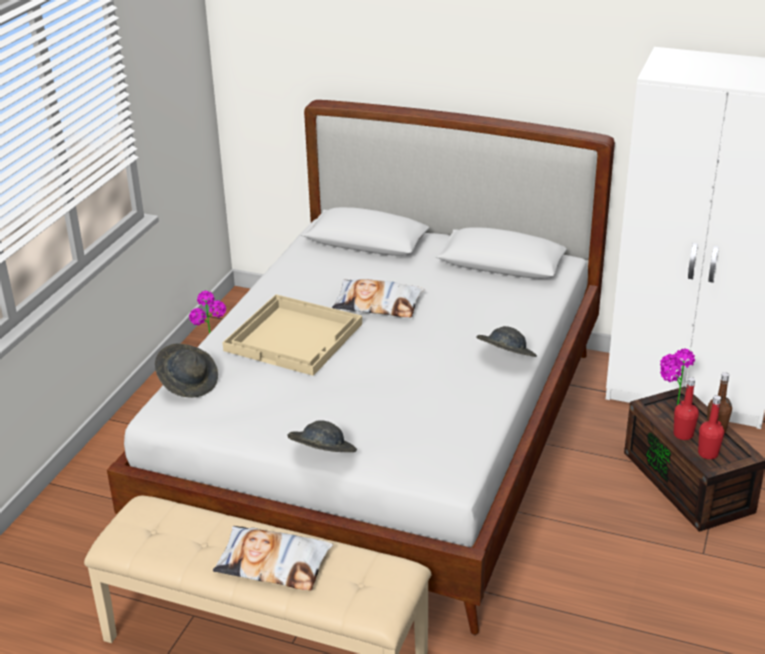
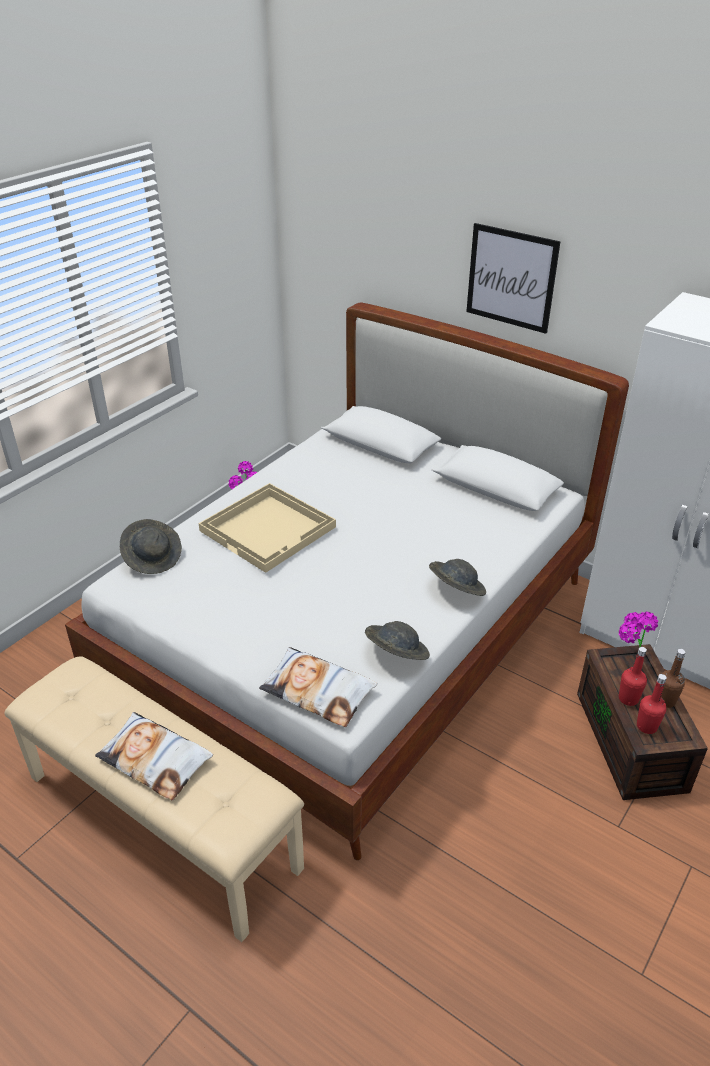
camera: 15 degrees right, 5 degrees up
(322, 455) = (233, 660): grey hat -> grey hat (396, 654)
(378, 304) = (361, 508): pillow -> pillow (318, 691)
(482, 54) = (511, 278): none -> picture

